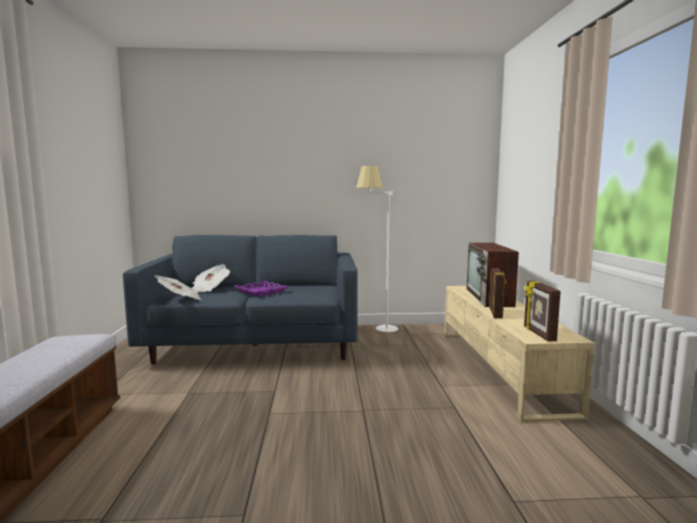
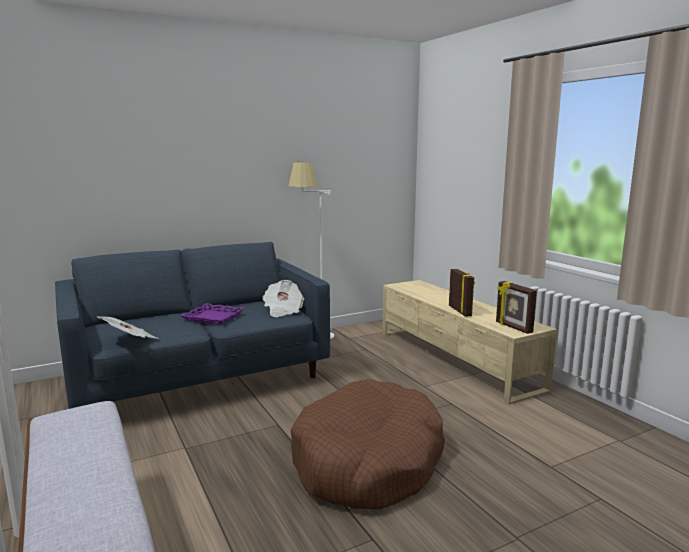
camera: 25 degrees left, 5 degrees up
(209, 289) = (144, 323): newspaper -> newspaper (283, 310)
(316, 441) = (368, 462): none -> brown dog bed
(489, 297) = (436, 294): television -> none

